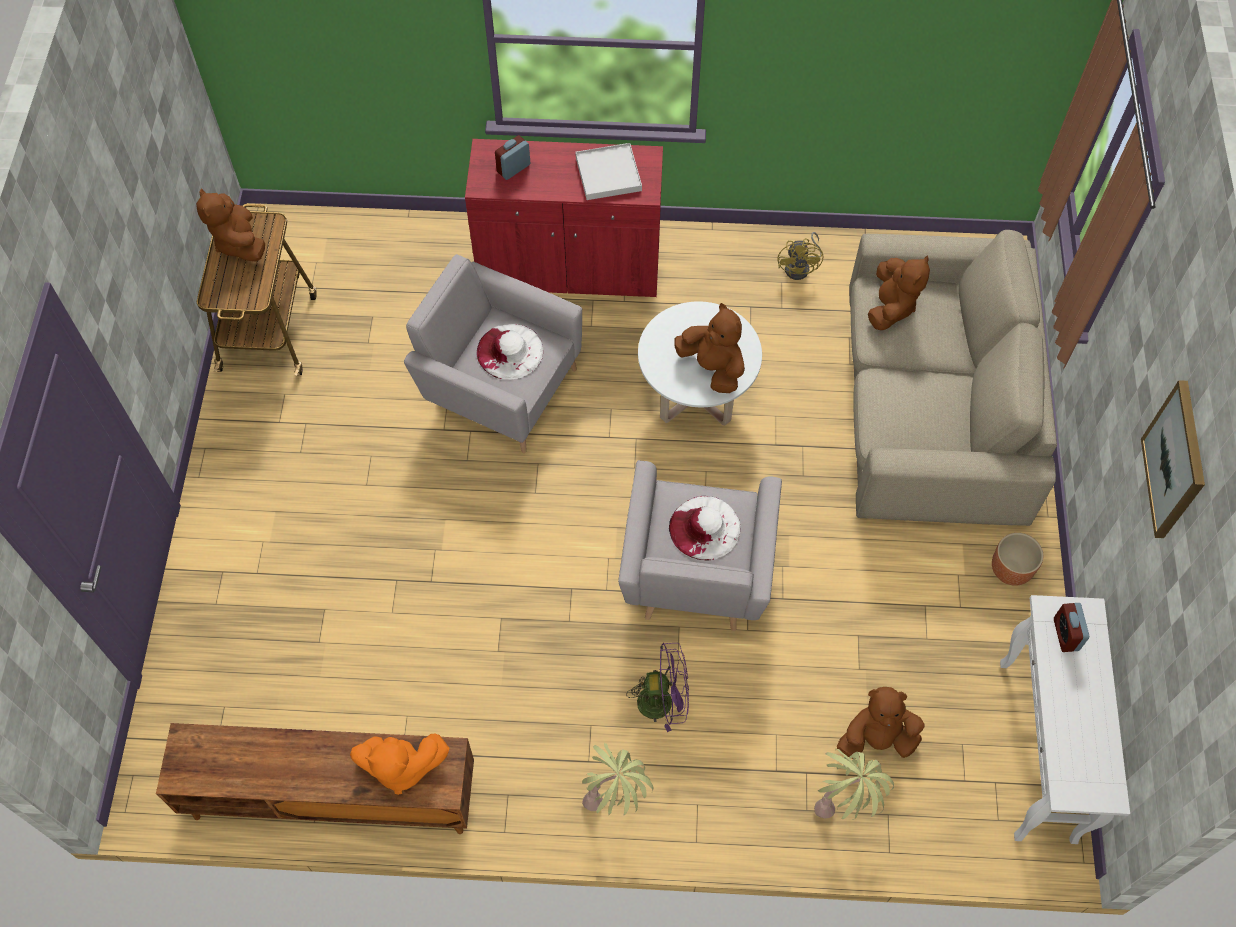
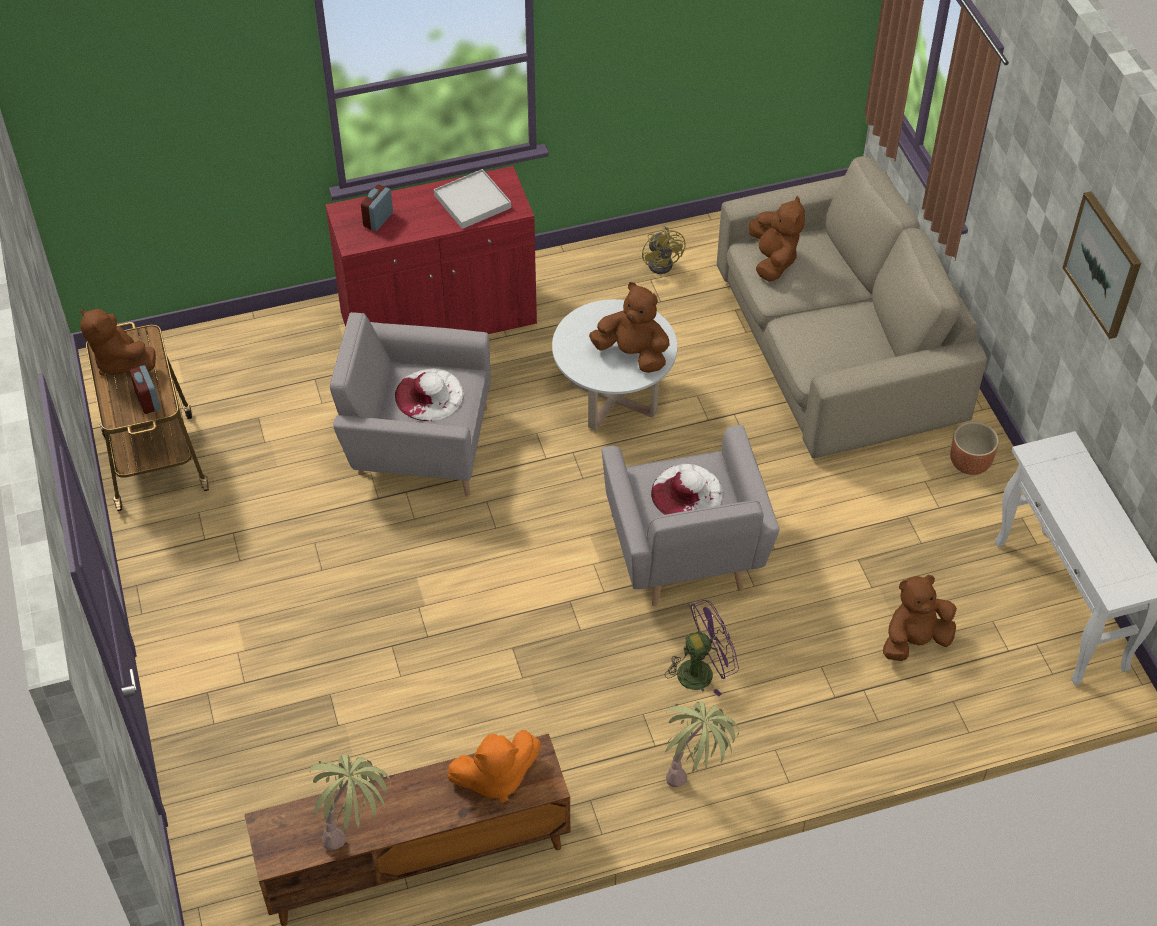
camera: 20 degrees left, 10 degrees down
(845, 803) = (910, 704): potted plant -> potted plant (355, 828)
(1065, 634) = (1056, 469): alarm clock -> alarm clock (148, 401)

